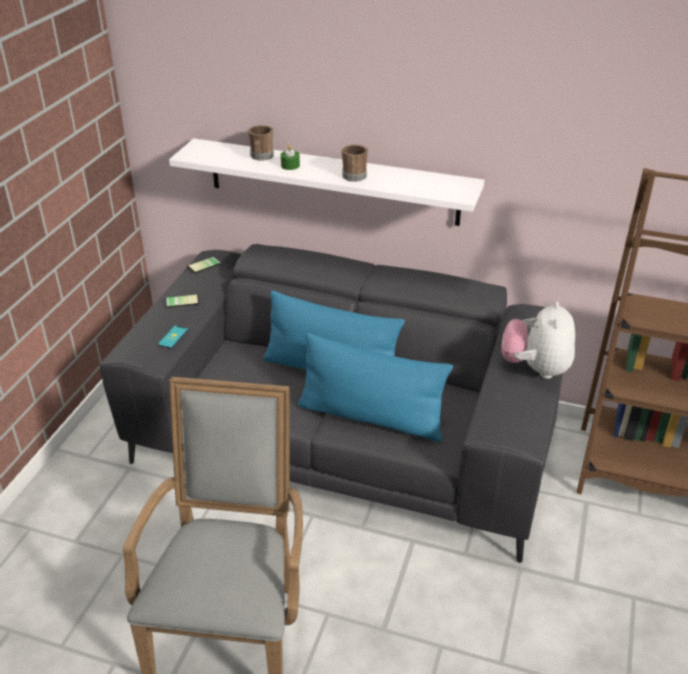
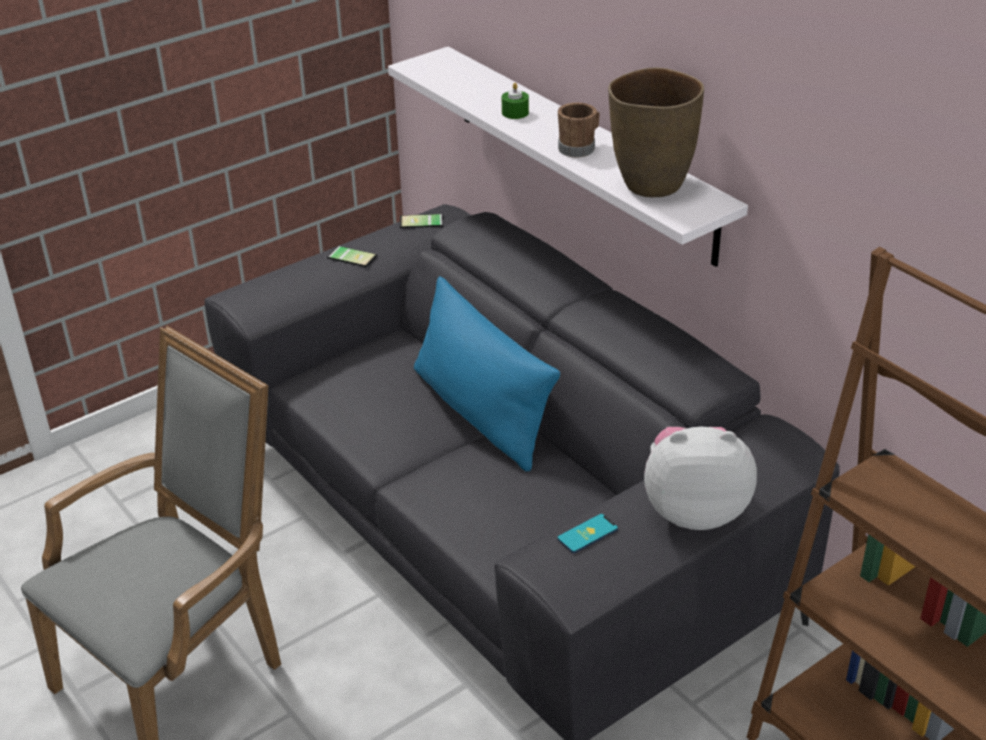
camera: 35 degrees right, 0 degrees up
(173, 337) = (299, 296): phone -> phone (587, 534)
(261, 157) = (495, 91): brown mug -> none
(371, 417) = (469, 490): blue pillow -> none
(421, 184) = (650, 185): none -> brown vase
(535, 368) = (694, 510): plush toy -> plush toy turned 45 degrees clockwise

